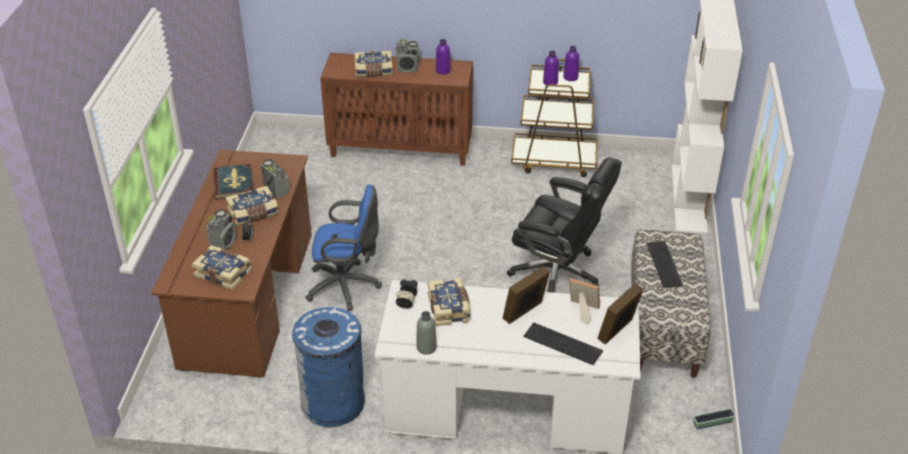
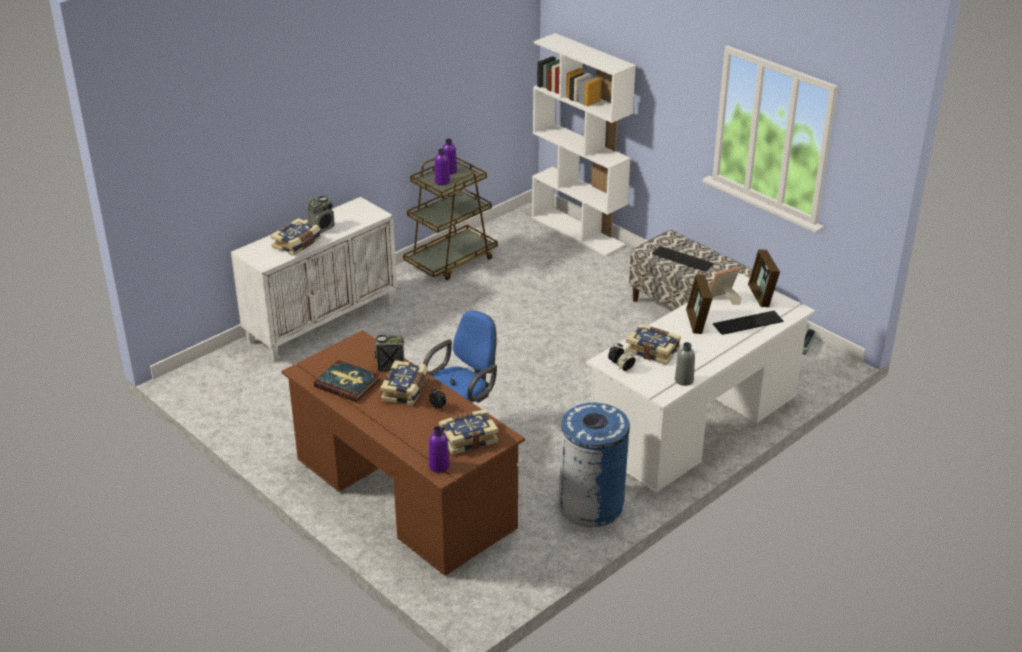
camera: 50 degrees left, 5 degrees down
(223, 244) = (427, 423): radio -> none
(401, 149) = (322, 321): brown cabinet -> white cabinet
(443, 70) = (352, 214): purple bottle -> purple bottle (439, 466)
(558, 274) = (583, 328): black office chair -> none

